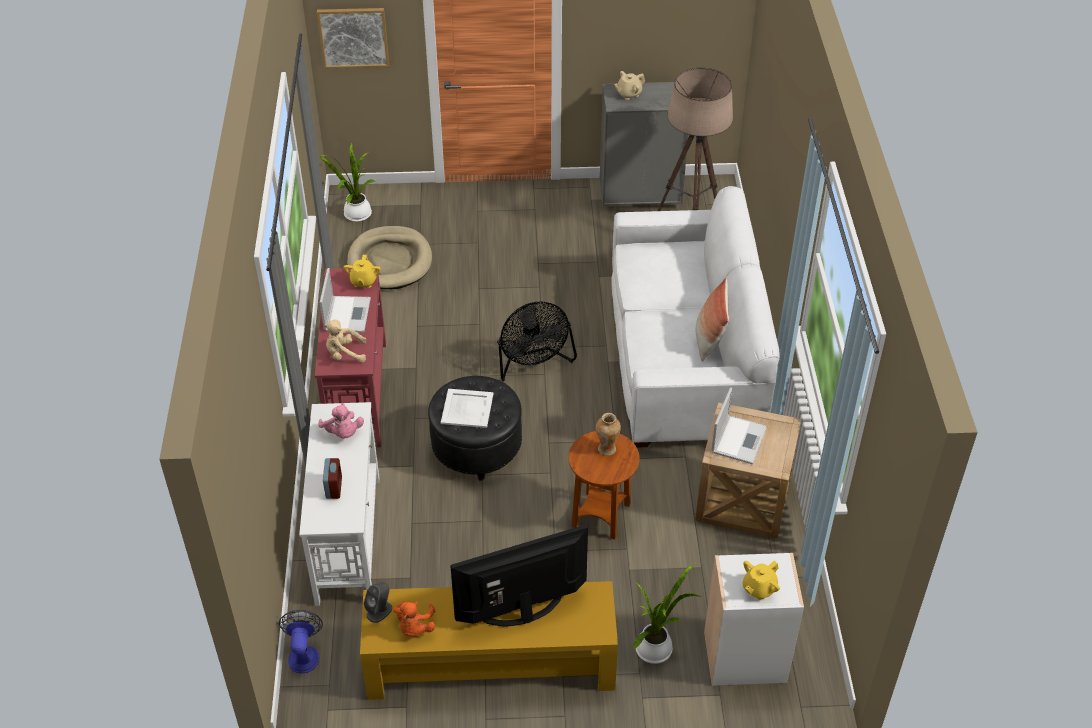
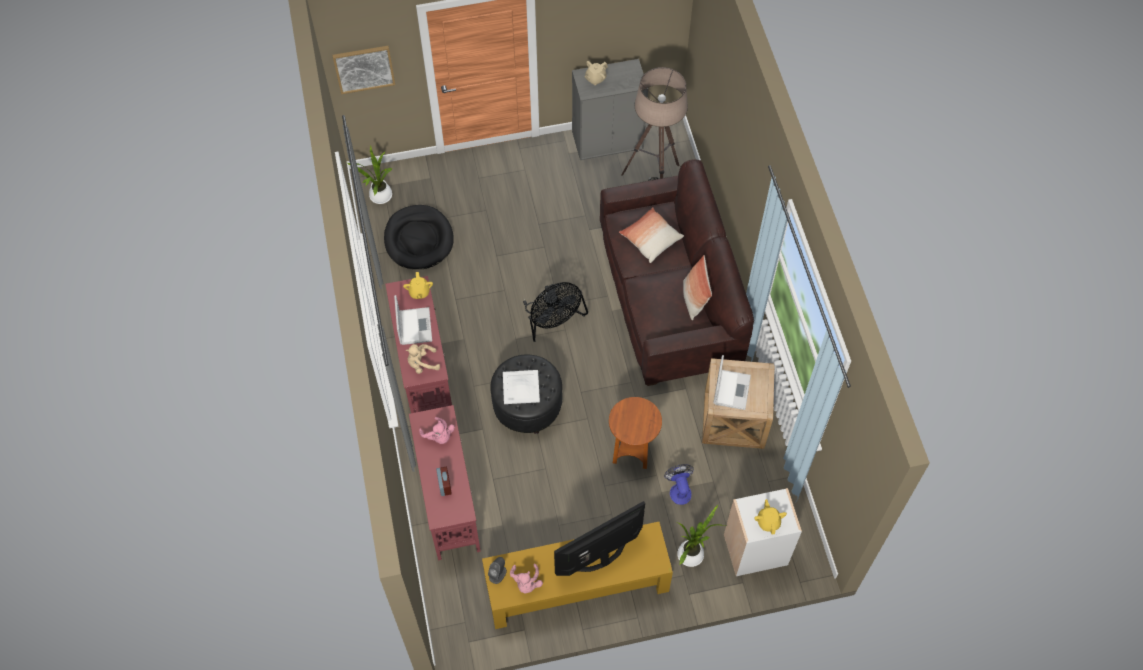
camera: 10 degrees left, 15 degrees up
(304, 653) = (440, 600): fan -> fan (679, 490)
(349, 538) = (449, 499): white console table -> red console table
(390, 261) = (419, 239): beige dog bed -> black dog bed
(415, 627) = (526, 582): orange plush toy -> pink plush toy
(607, 448) = (636, 413): vase -> none
(666, 272) = (650, 239): none -> pillow
(682, 356) = (668, 296): white sofa -> brown sofa
(758, 588) = (768, 521): yellow teapot -> yellow teapot turned 135 degrees clockwise

